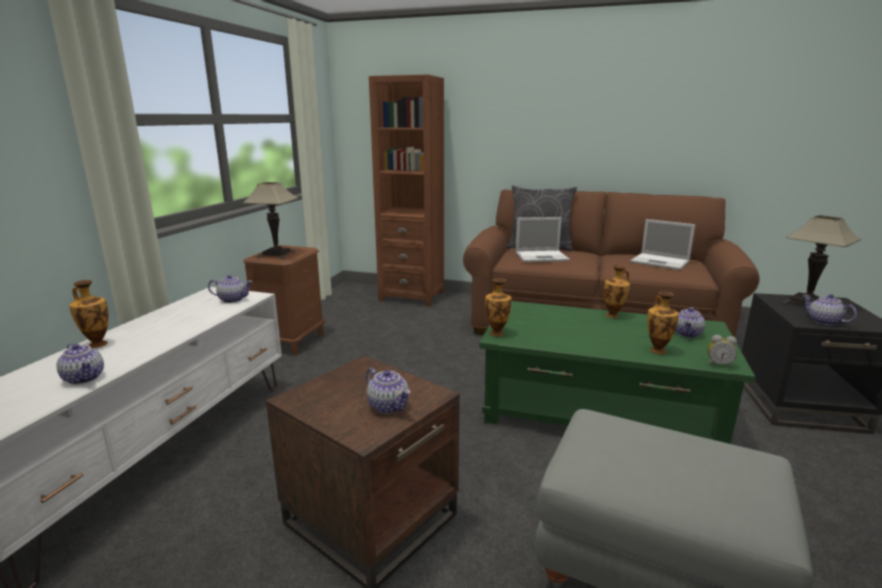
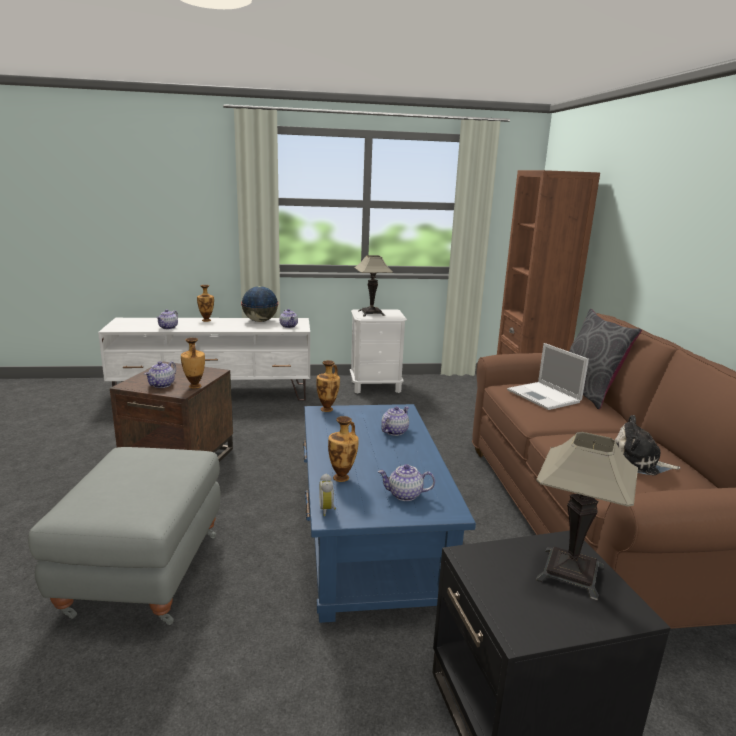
camera: 65 degrees right, 0 degrees up
(176, 311) = (260, 321): none -> globe
(292, 341) = (376, 386): brown nightstand -> white nightstand
(599, 411) = (370, 536): green coffee table -> blue coffee table
(613, 315) = (423, 454): vase -> vase (194, 386)
(661, 262) = (638, 463): laptop -> plush toy
(823, 321) = (488, 575): teapot -> teapot (394, 431)

